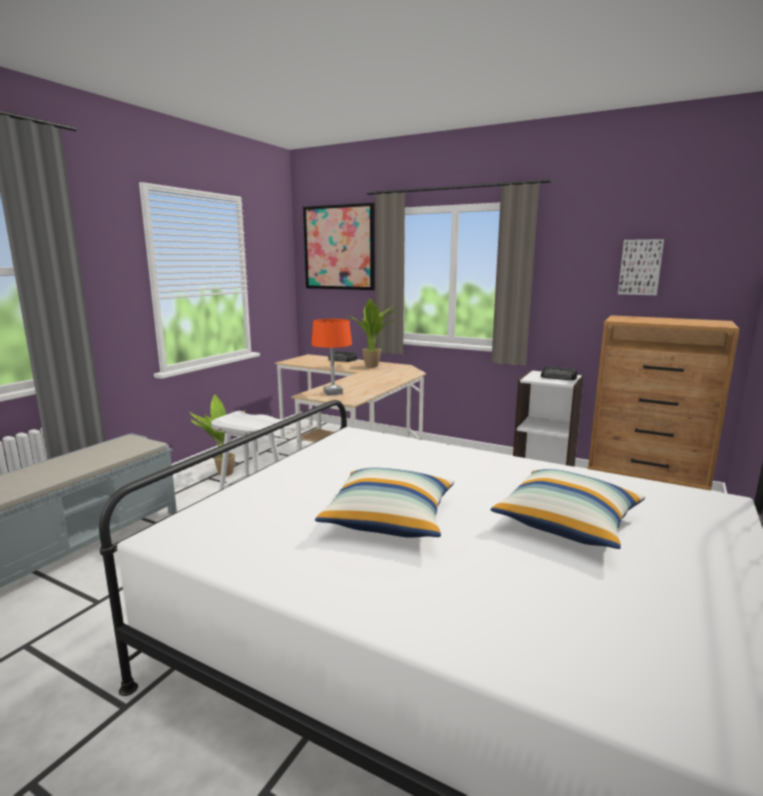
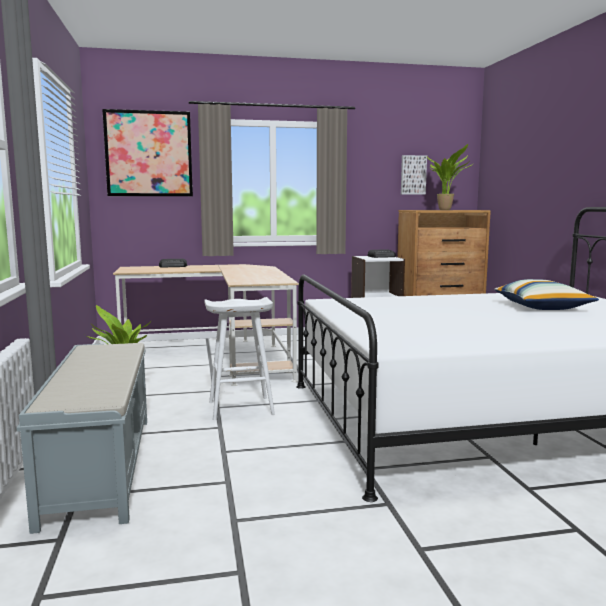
camera: 40 degrees left, 5 degrees down
(332, 392) = (253, 280): orange table lamp -> none
(373, 367) = (220, 267): potted plant -> potted plant (446, 209)
(390, 519) = (476, 320): pillow -> none

